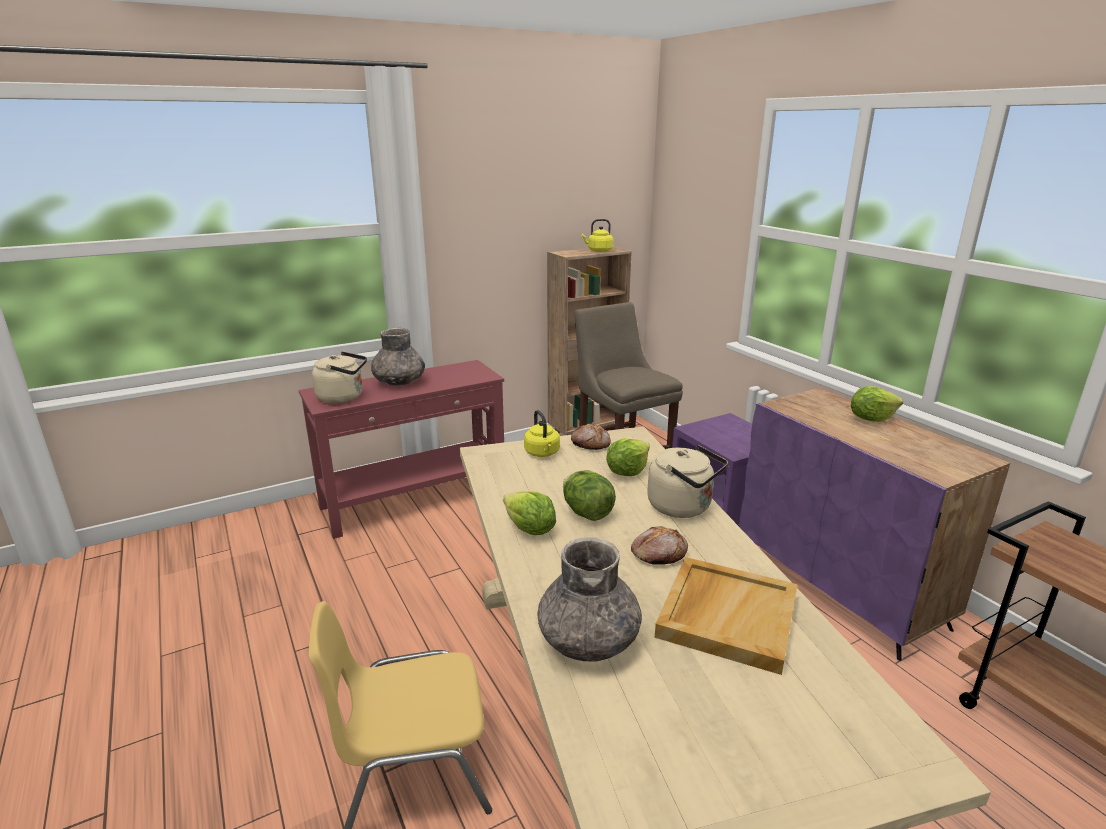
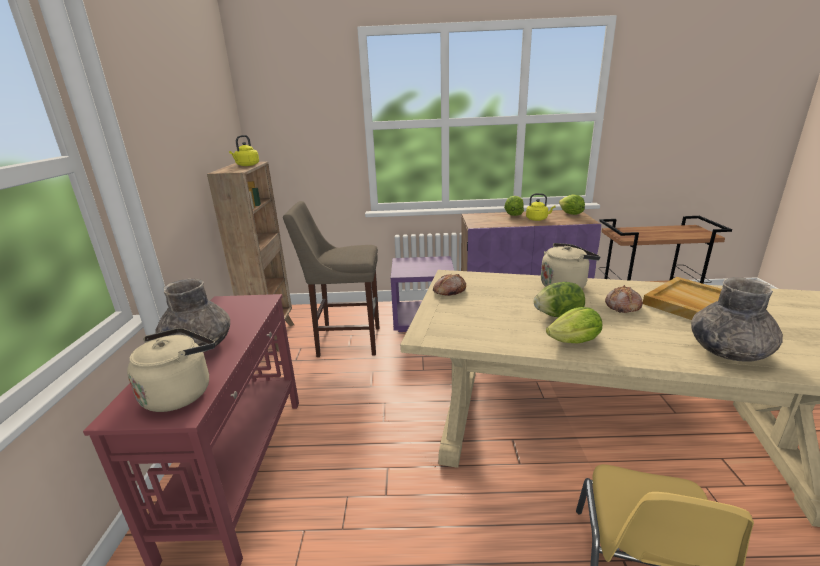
camera: 60 degrees left, 0 degrees up
(542, 453) = (449, 311): yellow kettle -> yellow kettle (538, 219)
(627, 472) = (504, 289): lettuce -> lettuce (570, 214)

